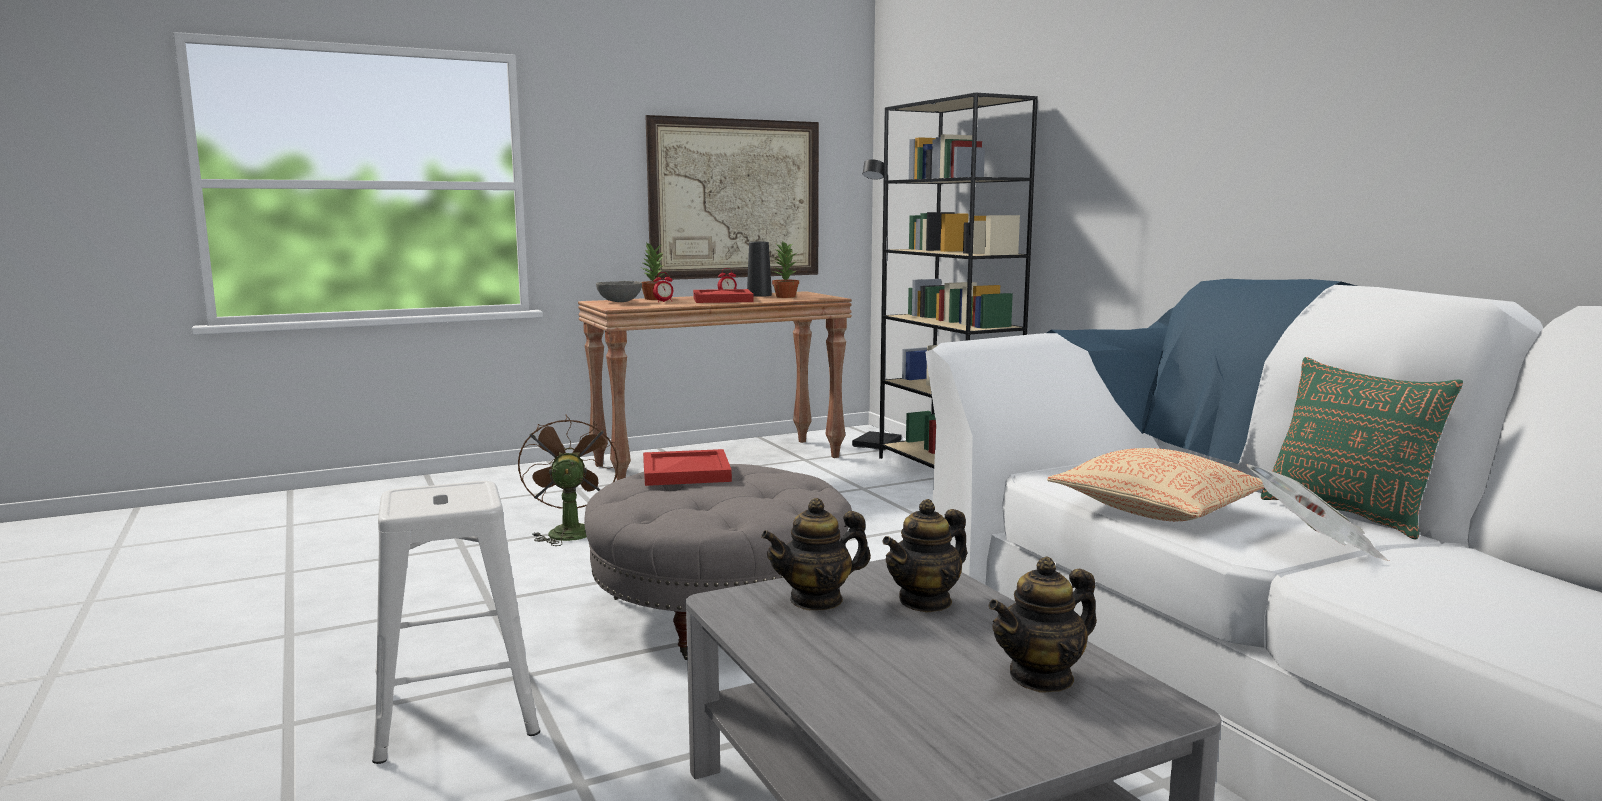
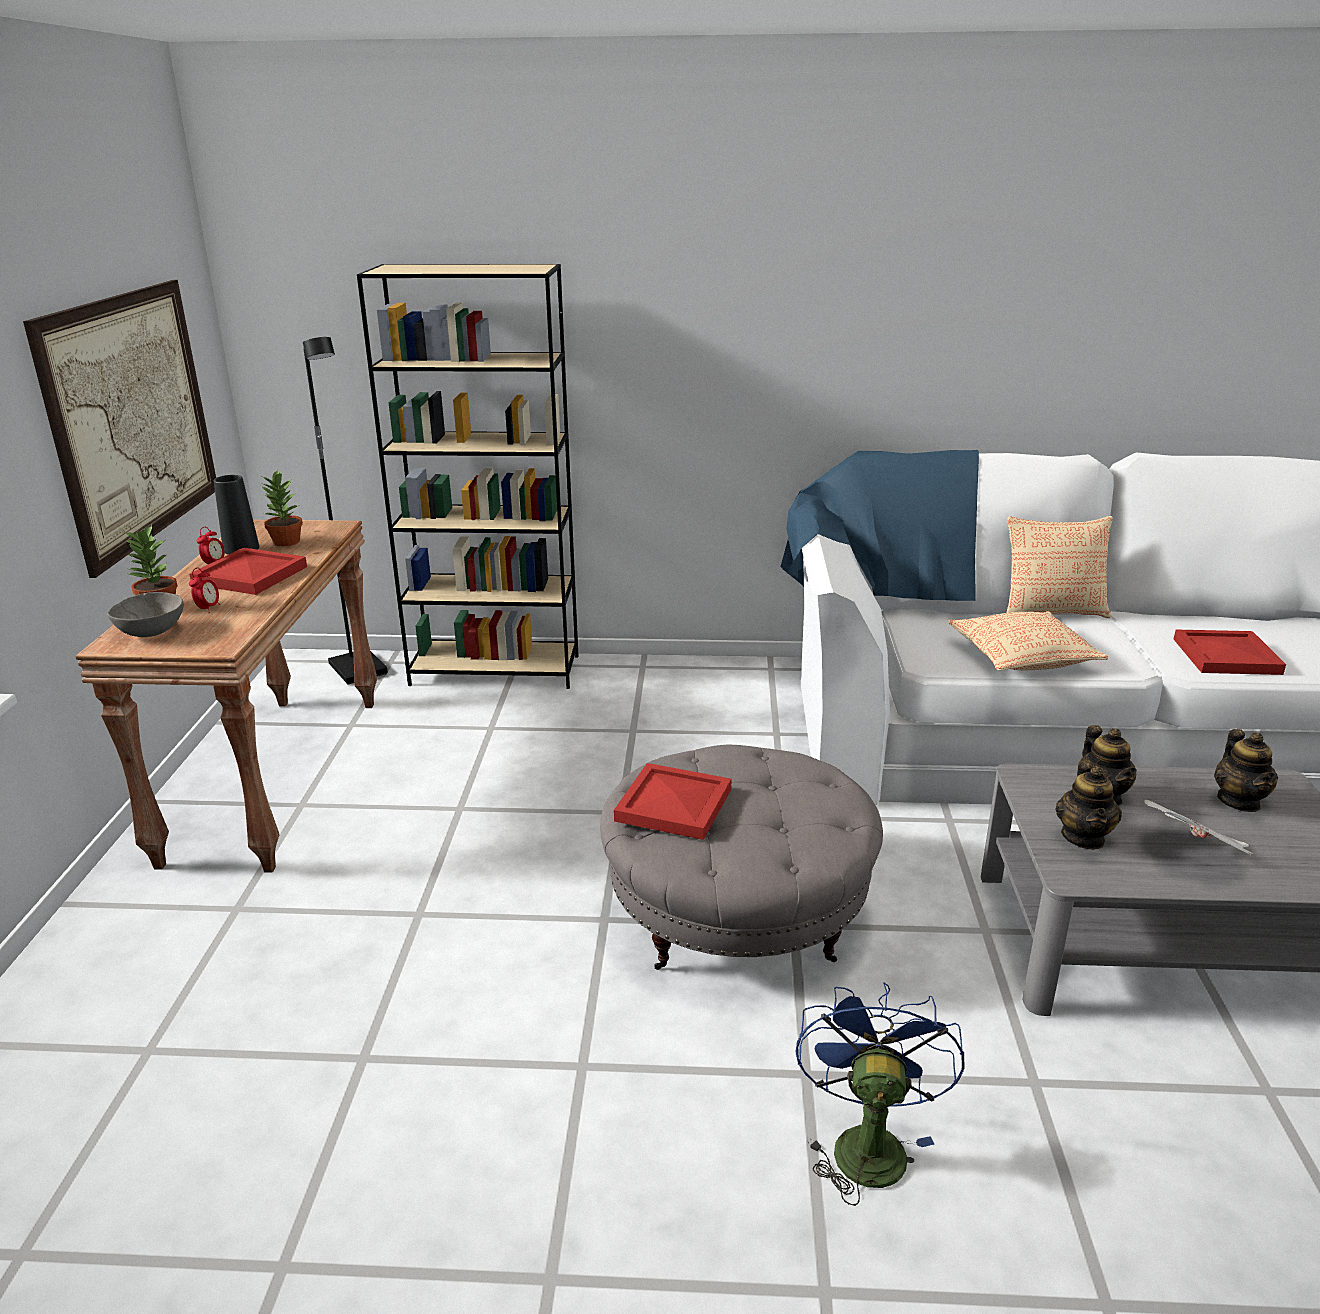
camera: 60 degrees left, 15 degrees up
(455, 713) = (866, 1142): white stool -> blue fan
(569, 531) = (404, 953): brown fan -> none
(1313, 545) = (1124, 647): newspaper -> newspaper (1196, 852)
(1347, 515) = (1052, 614): green pillow -> beige pillow
(1448, 601) = (1224, 655): none -> red tray

